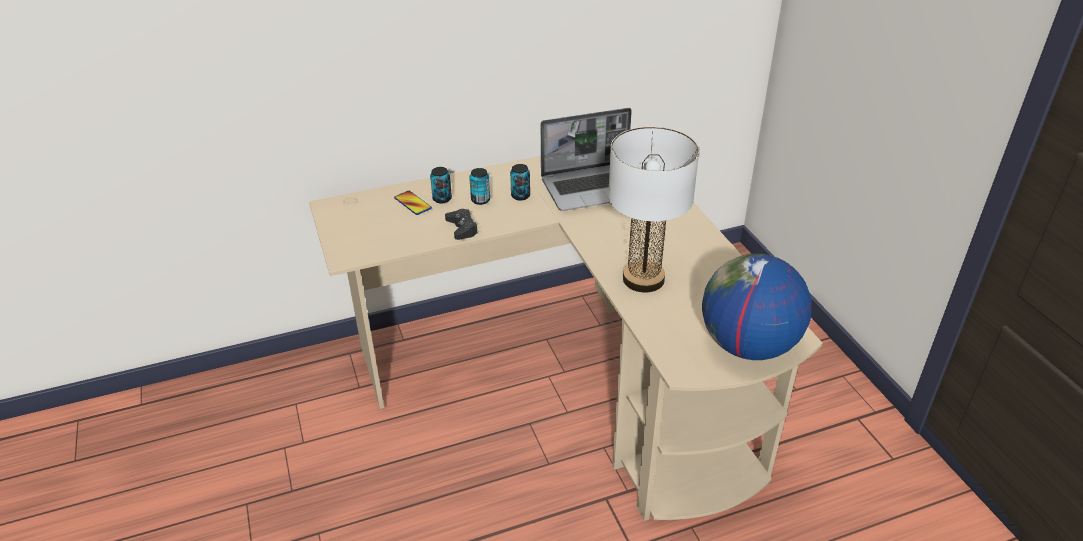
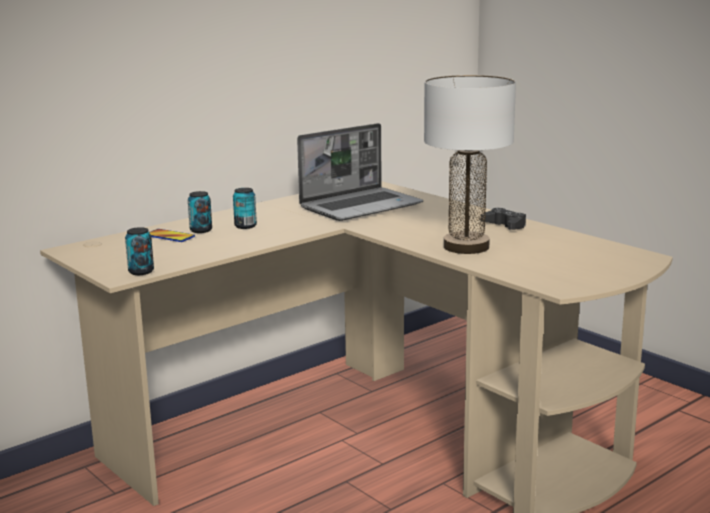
camera: 20 degrees left, 20 degrees down
(462, 228) = (242, 243): black game controller -> black game controller (504, 225)
(520, 196) = (287, 219): can -> can (141, 271)
(748, 346) = (608, 267): globe -> none

